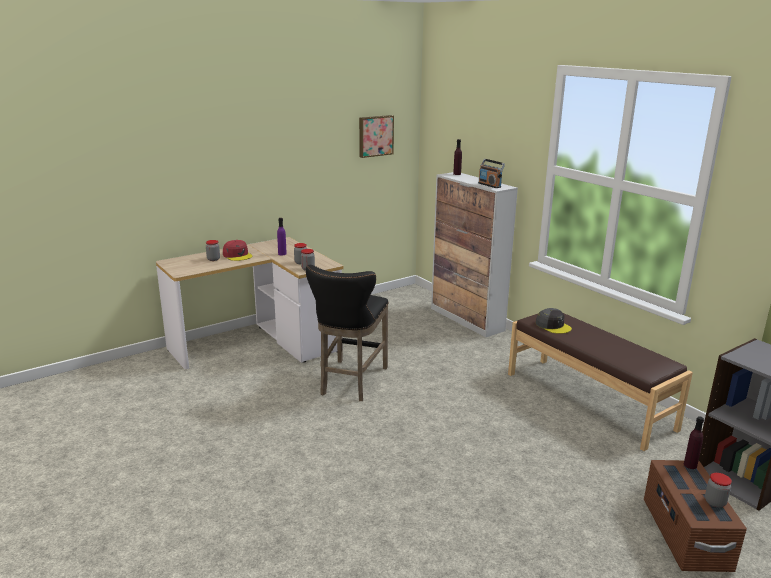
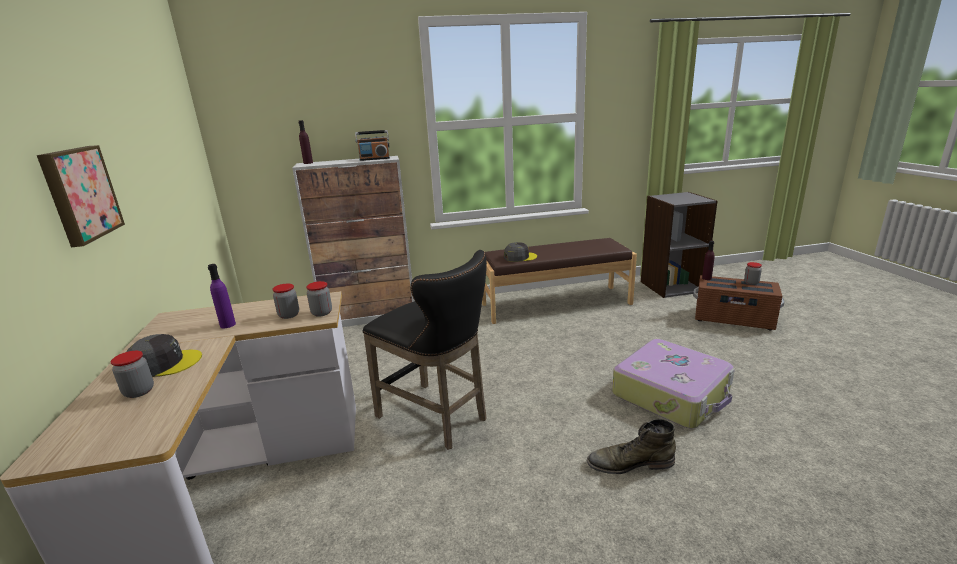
camera: 65 degrees left, 0 degrees up
(237, 255) = (164, 364): red cap -> grey cap
(344, 470) = (629, 463): none -> green boot
(375, 136) = (175, 136): picture -> picture (79, 194)
(458, 488) = (672, 394): none -> suitcase

